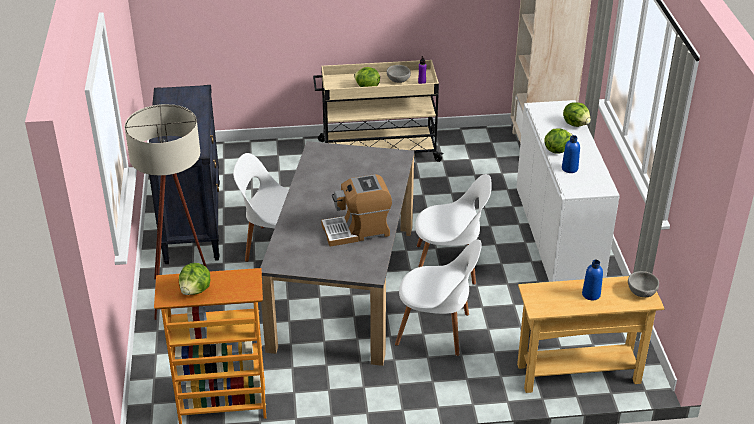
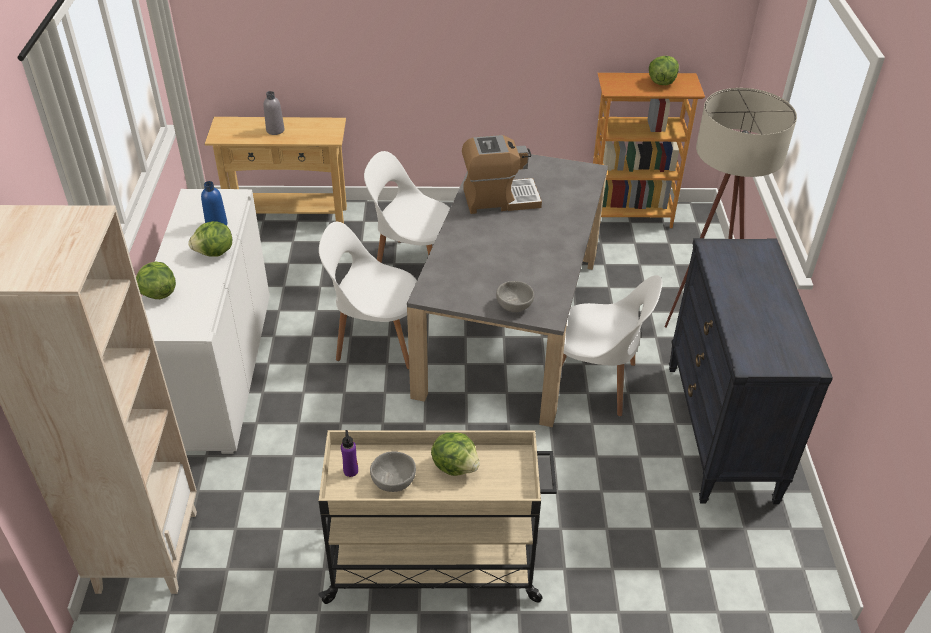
camera: 175 degrees left, 5 degrees up
(591, 294) = (275, 130): blue bottle -> grey bottle
(642, 291) = (224, 129): grey bowl -> grey bowl (513, 306)

